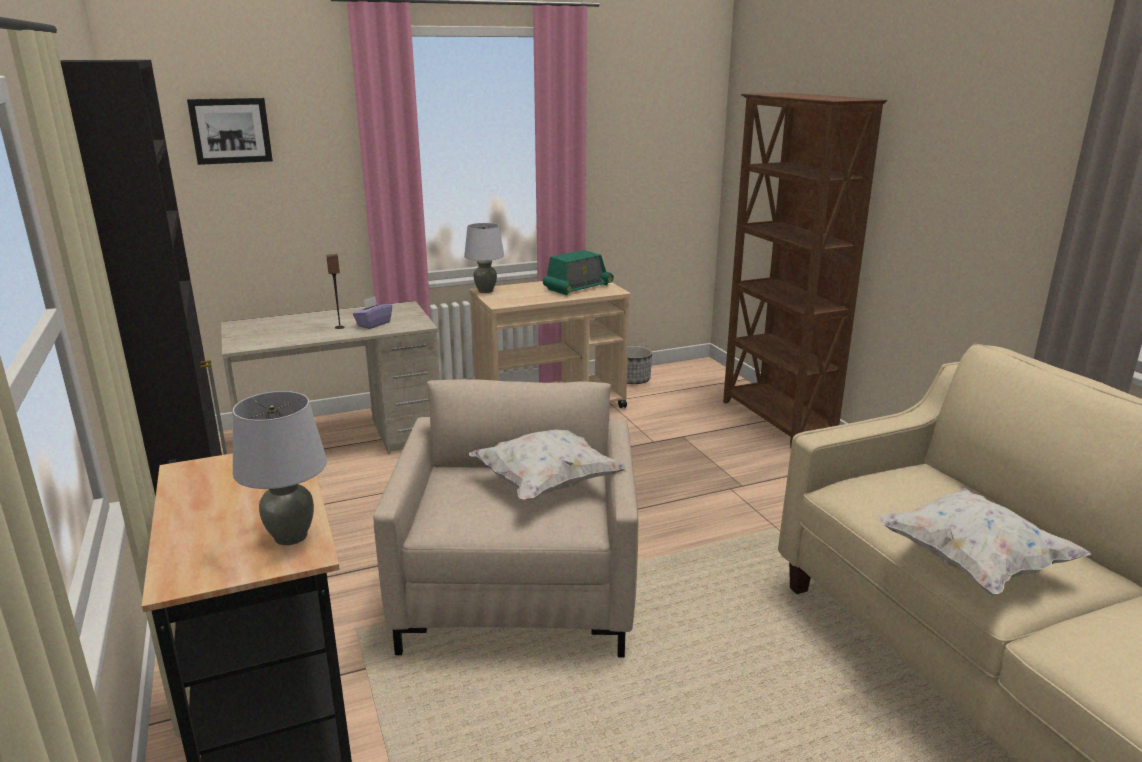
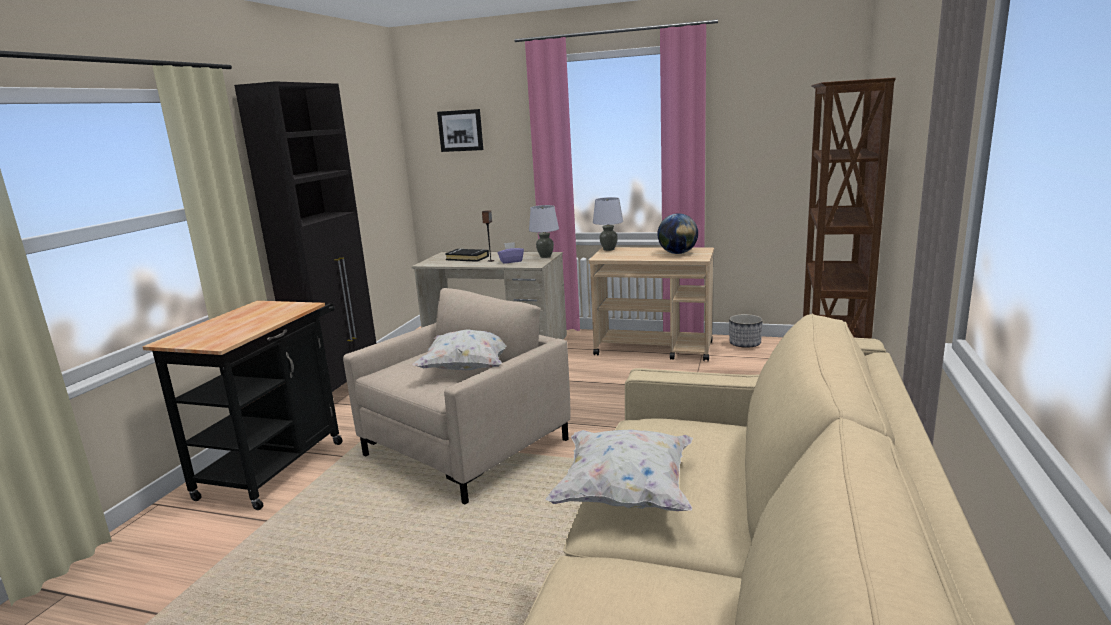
camera: 40 degrees right, 5 degrees down
(291, 536) = (230, 336): grey table lamp -> grey table lamp (545, 256)
(293, 328) = (467, 258): none -> black book
(578, 287) = (677, 253): radio -> globe

